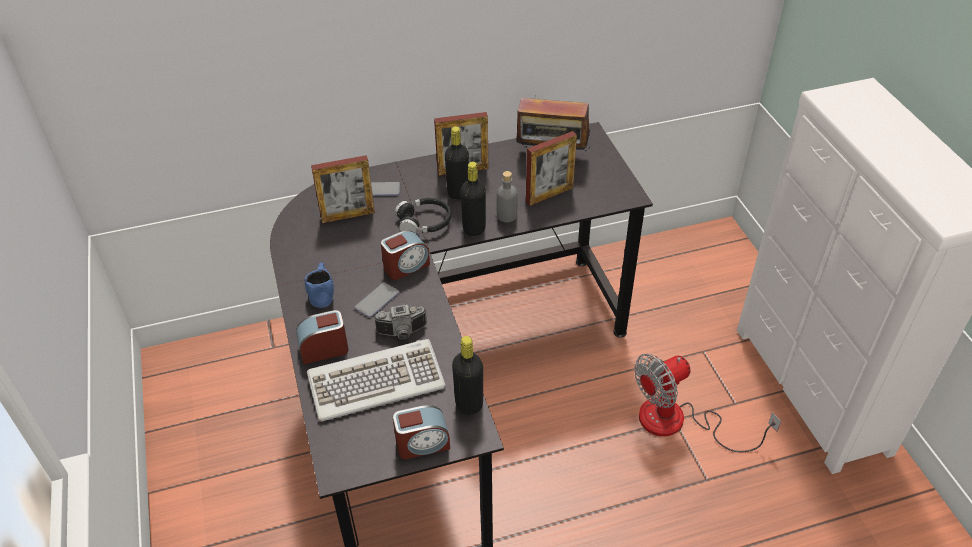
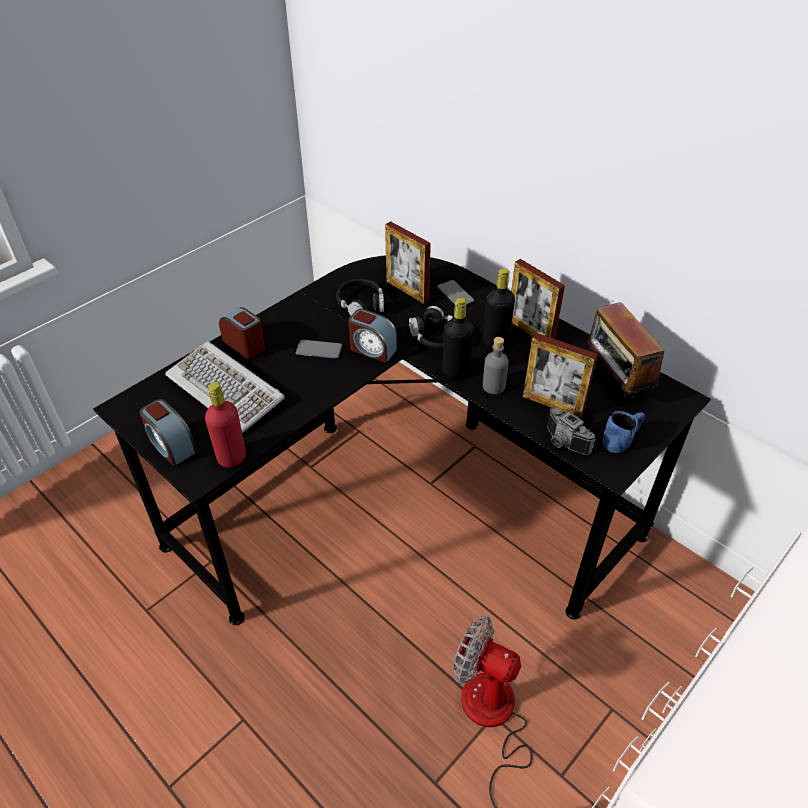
camera: 60 degrees right, 0 degrees up
(322, 293) = (306, 316): blue mug -> blue mug (622, 440)
(339, 251) = (361, 304): none -> black headphones
(402, 333) = (291, 381): camera -> camera (563, 443)
(469, 404) = (232, 457): black bottle -> red bottle

